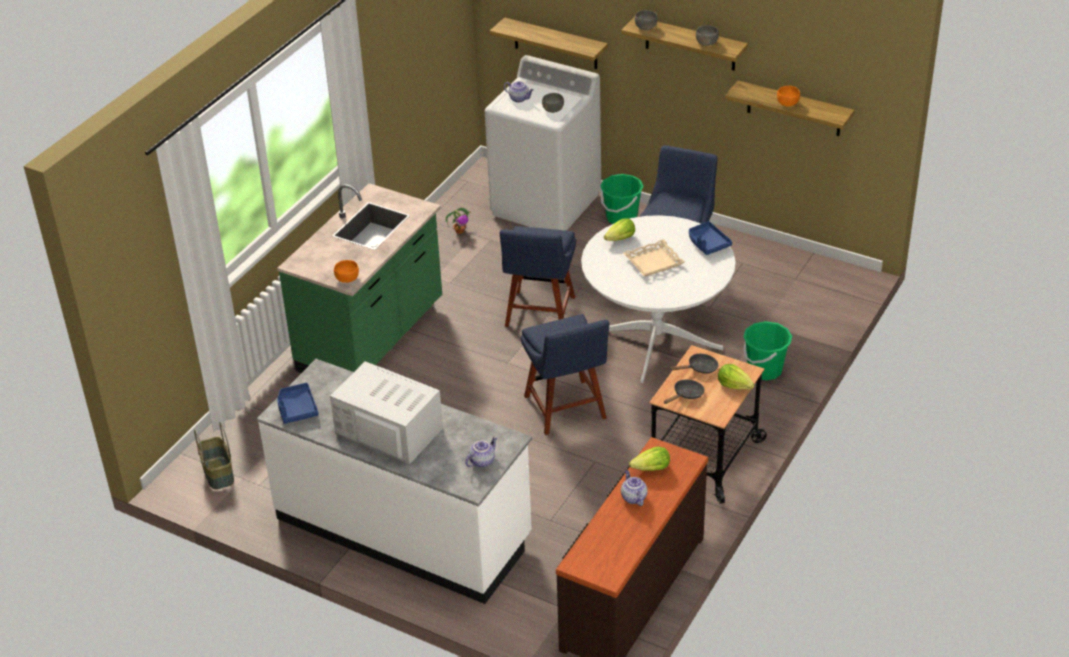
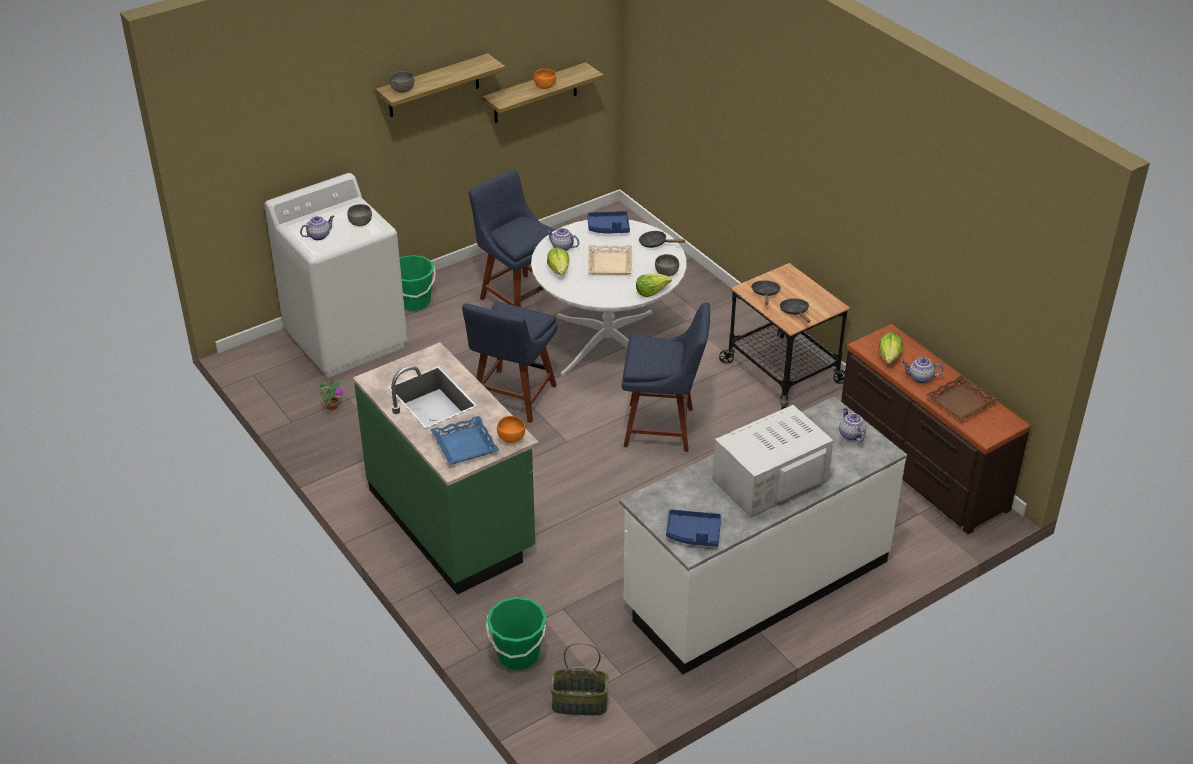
camera: 65 degrees left, 0 degrees up
(324, 260) = (464, 445): none -> blue tray
(539, 314) = (512, 398): blue chair -> blue chair turned 75 degrees clockwise
(555, 44) = (292, 170): shelf -> none
(615, 535) = (961, 402): none -> brown tray
(655, 229) = (562, 247): none -> teapot
(706, 43) = (465, 70): grey bowl -> grey bowl (667, 273)
(708, 277) = (655, 243): none -> black frying pan
(735, 385) = (800, 284): lettuce -> lettuce (651, 291)
(765, 370) = (695, 301): green bucket -> green bucket (518, 655)

